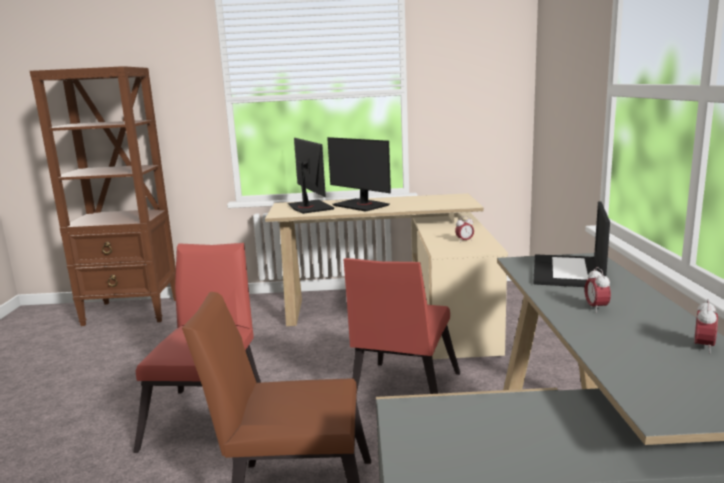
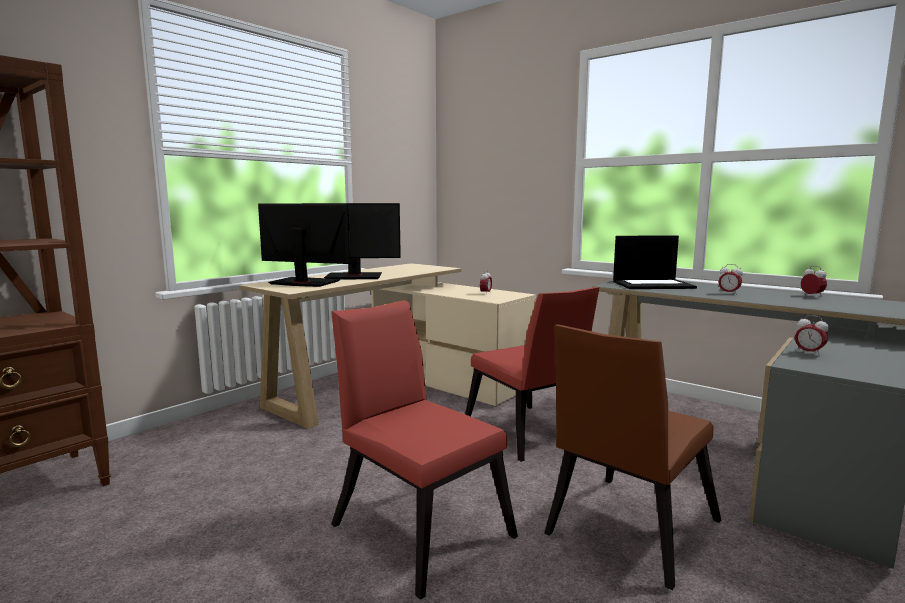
camera: 50 degrees left, 5 degrees down
(472, 409) = (809, 353): none -> alarm clock
(568, 272) = (653, 285): laptop -> laptop turned 60 degrees counterclockwise

